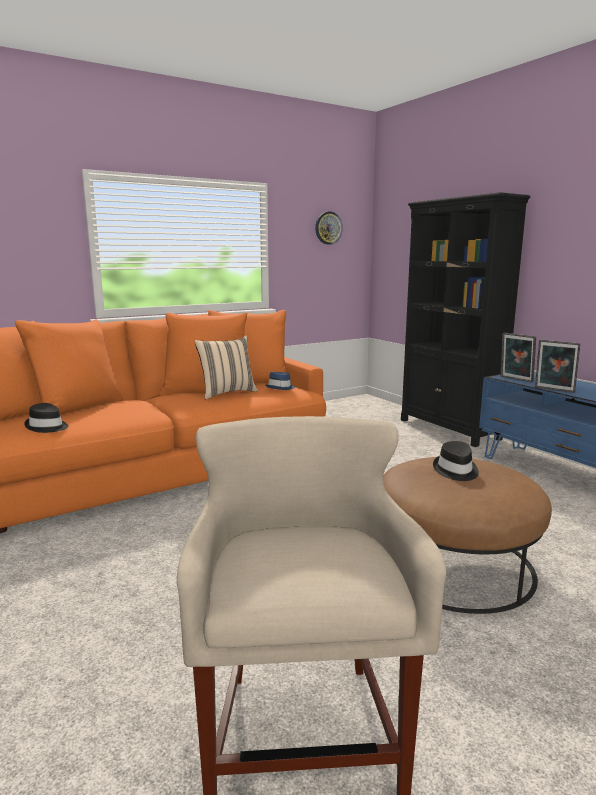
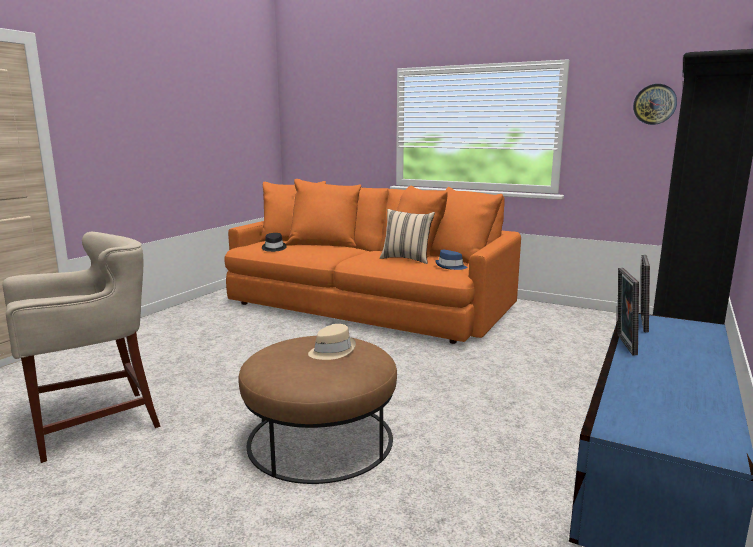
camera: 60 degrees right, 0 degrees up
(455, 470) = (332, 351): black hat -> beige hat

